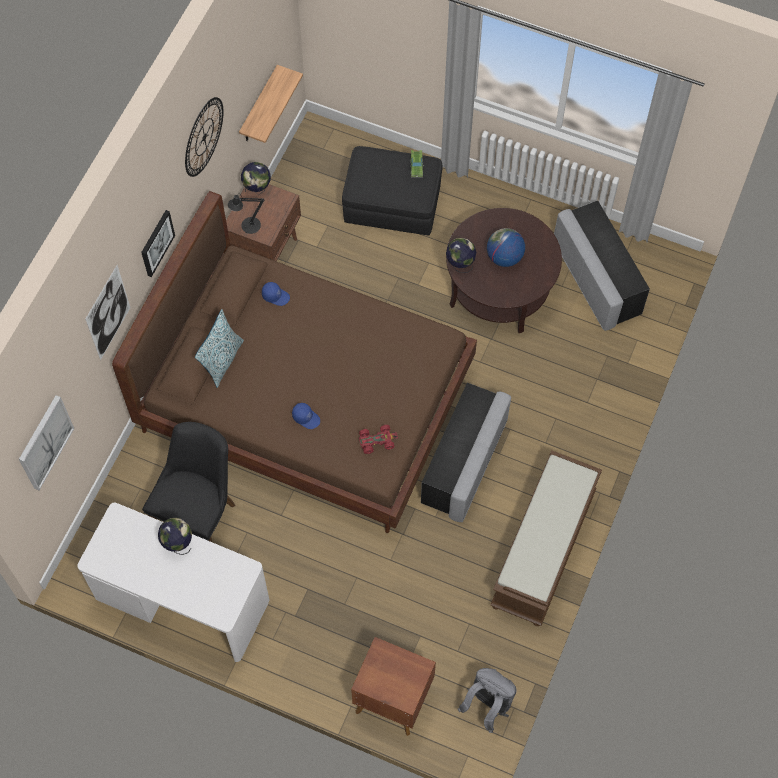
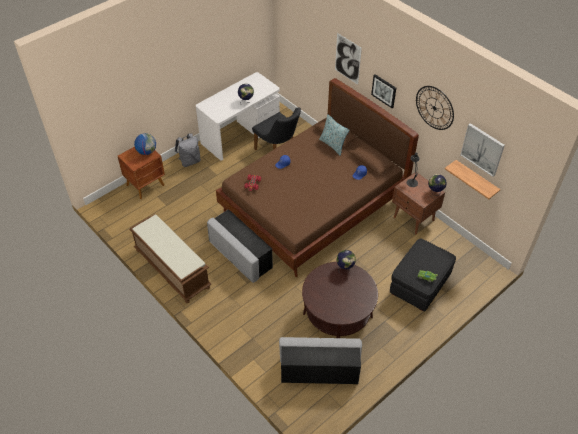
camera: 115 degrees right, 15 degrees down
(44, 442) = (299, 38): picture -> picture (482, 149)
(487, 705) = (116, 216): grey backpack -> grey backpack (190, 161)
(504, 257) = (339, 291): globe -> globe (147, 151)

